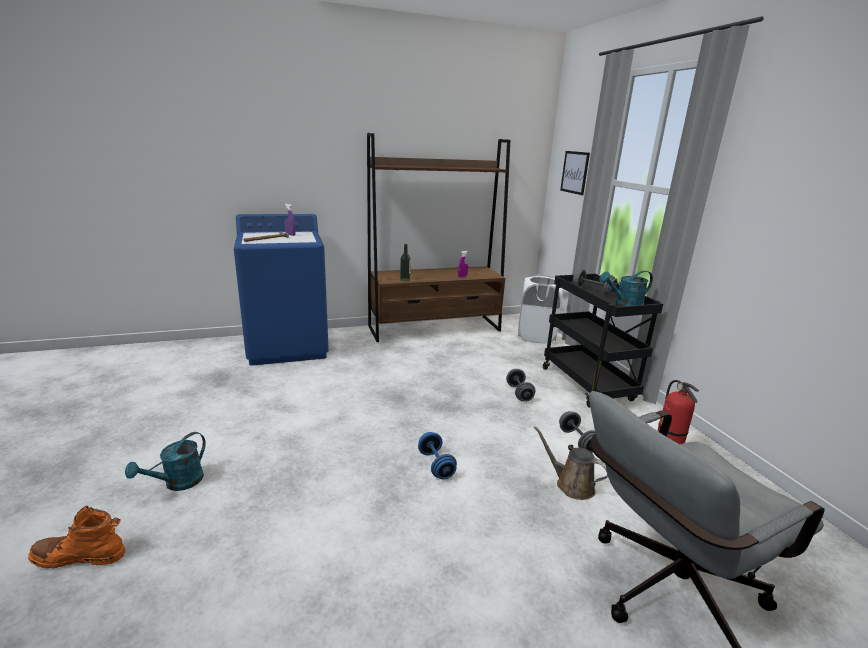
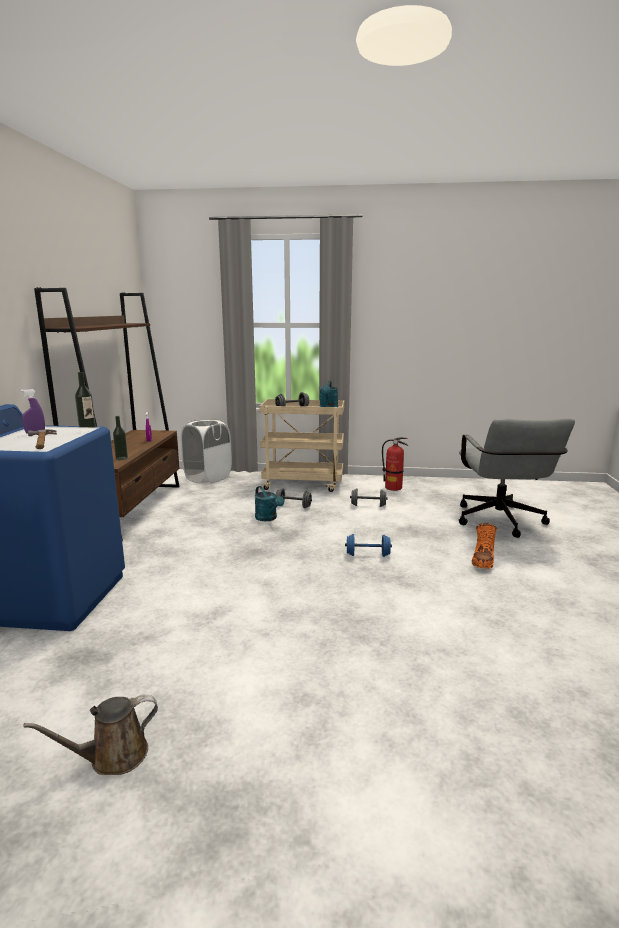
camera: 65 degrees left, 5 degrees down
(80, 557) = (418, 757): orange boot -> orange boot (483, 560)
(178, 483) = (321, 691): turquoise watering can -> turquoise watering can (268, 518)
(307, 240) = (87, 429): none -> bottle
(571, 485) = (411, 519): brown watering can -> brown watering can (113, 757)
(574, 172) = (191, 321): picture -> none
(588, 385) = (304, 484): black cart -> beige cart

